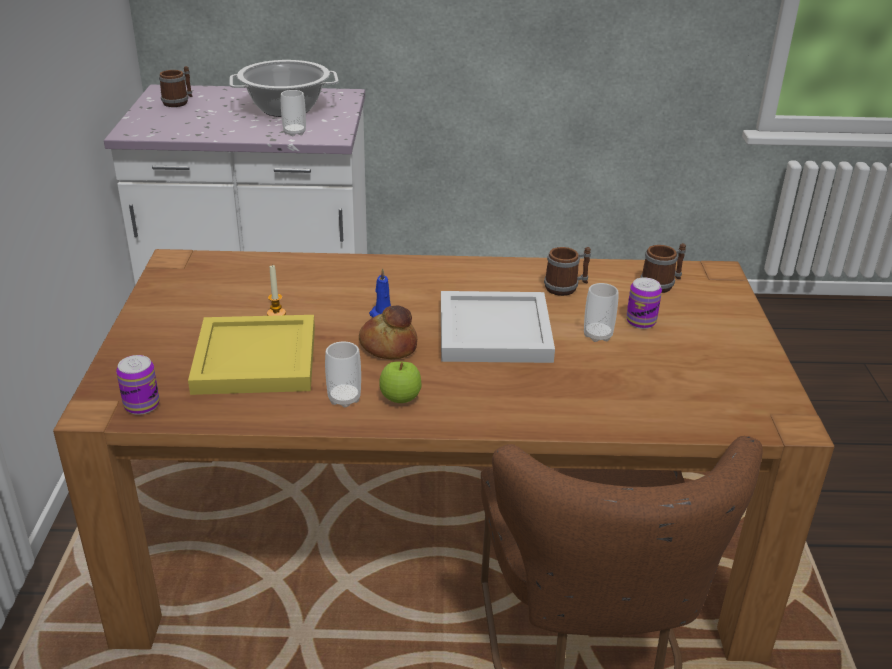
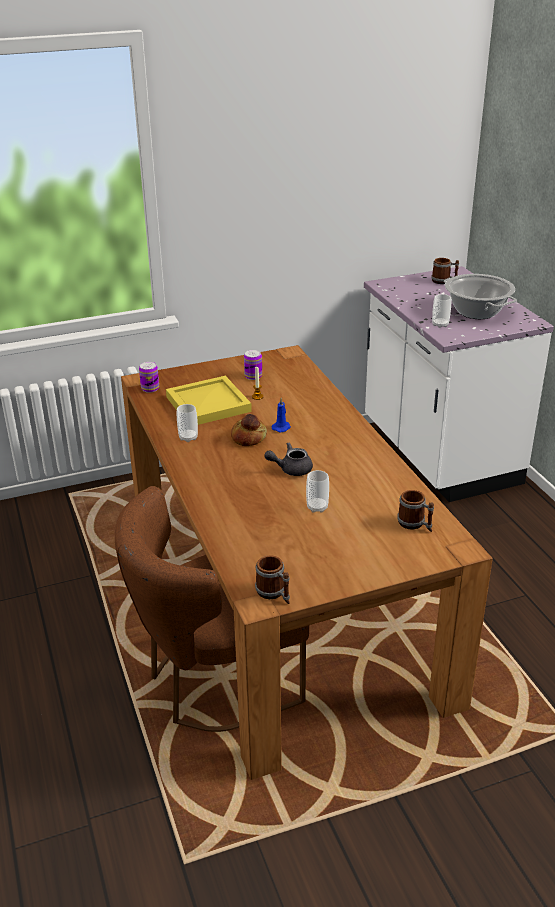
camera: 70 degrees right, 0 degrees up
(400, 399) = (198, 454): apple -> none
(496, 332) = (291, 469): white tray -> grey teapot
(566, 287) = (373, 484): mug -> mug (274, 593)
(641, 321) = (350, 522): can -> can (253, 376)

